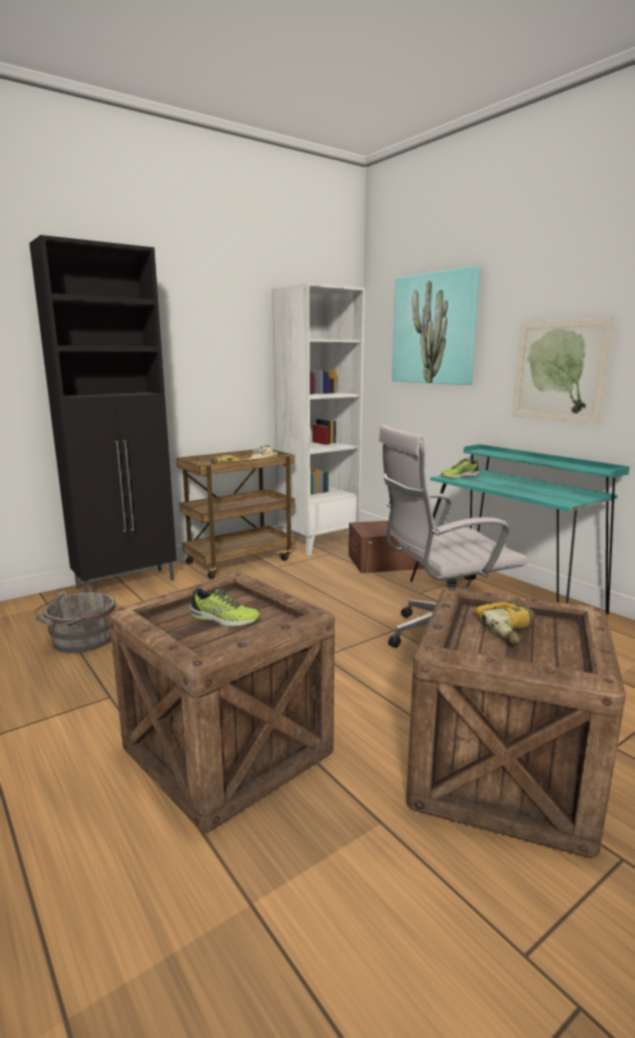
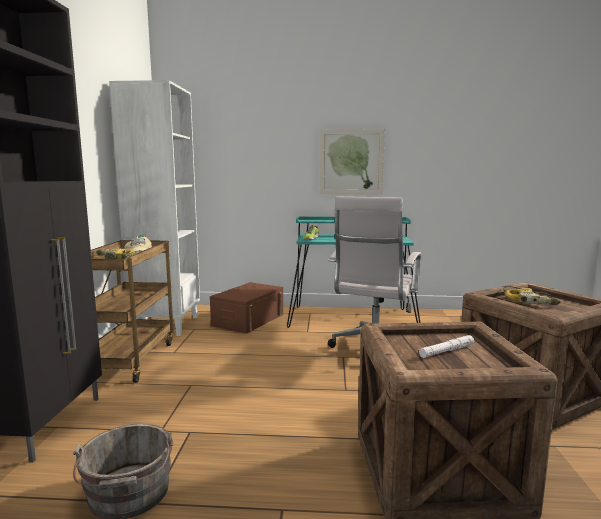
camera: 50 degrees left, 5 degrees down
(223, 619) = (446, 351): shoe -> white flashlight
(434, 329) = (241, 132): picture -> none

